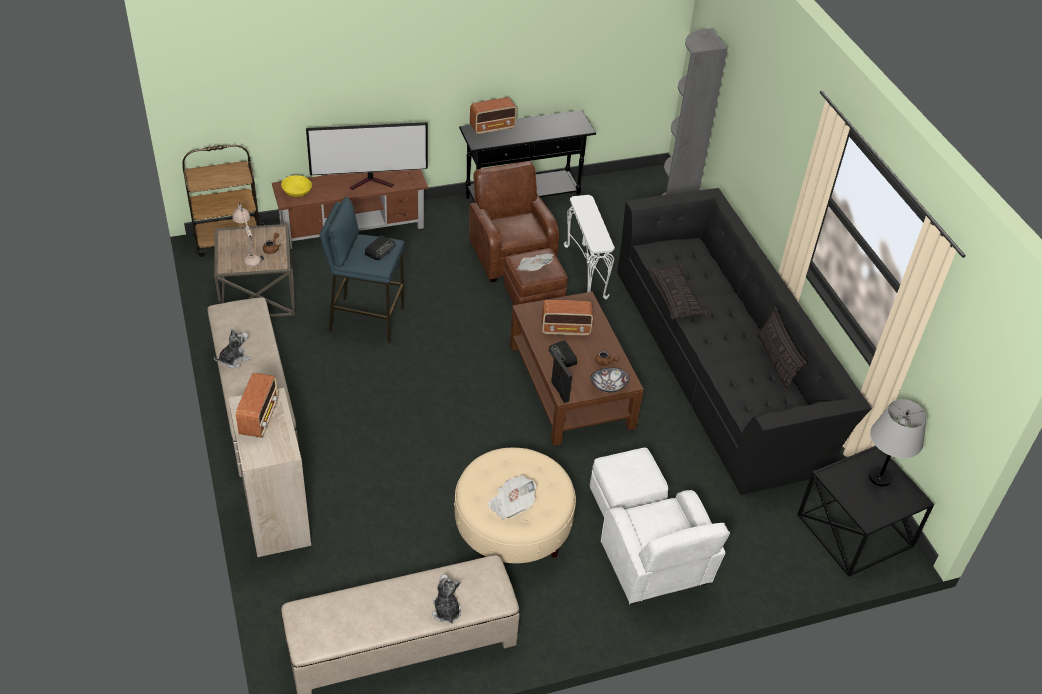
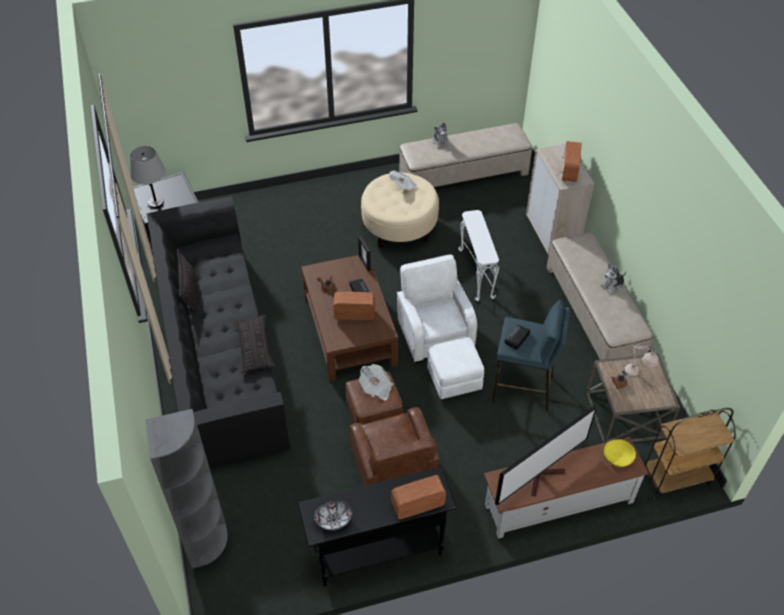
camera: 175 degrees left, 5 degrees up
(372, 182) = (543, 476): television -> television turned 150 degrees clockwise
(585, 272) = (321, 448): white side table -> white side table (476, 274)
(608, 387) = (327, 267): bowl -> bowl (333, 520)
(646, 548) = (314, 219): white armchair -> white armchair (440, 348)

